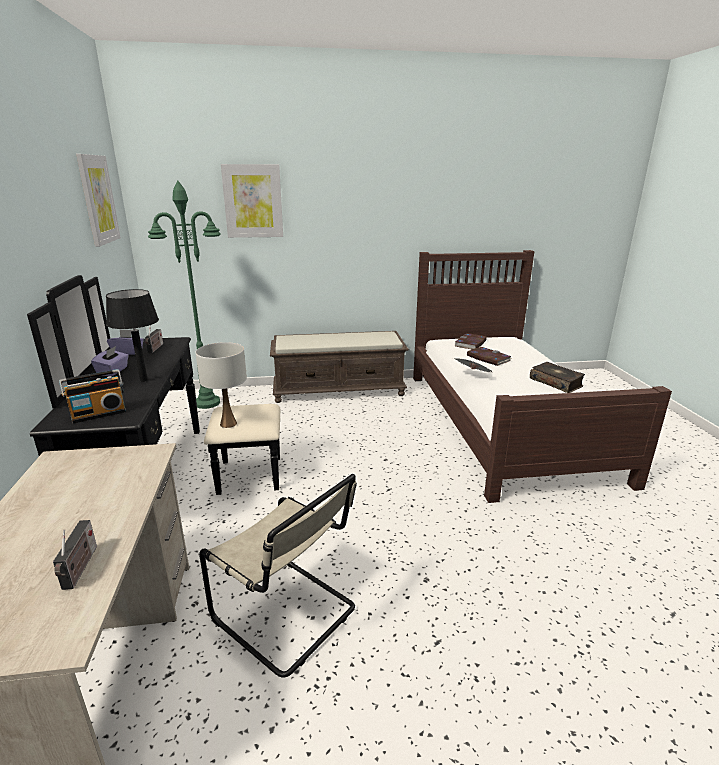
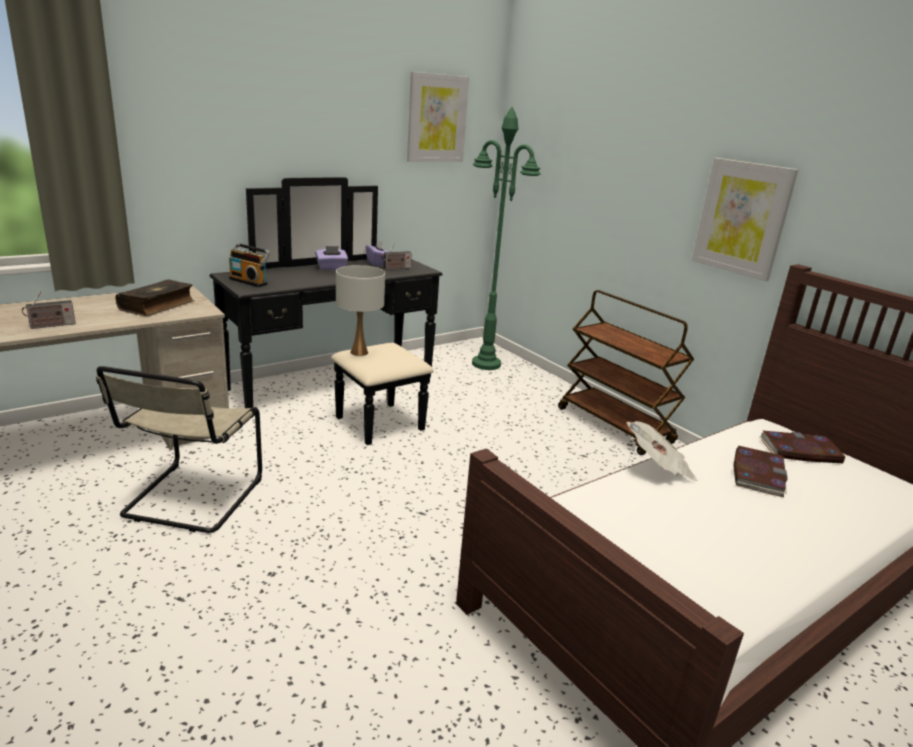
camera: 60 degrees right, 0 degrees up
(144, 380) = (323, 279): black table lamp -> none
(253, 201) = (602, 143): picture -> picture (742, 218)
(339, 390) = (615, 426): brown bench -> brown cart
(556, 382) = (750, 556): book -> book (158, 306)

